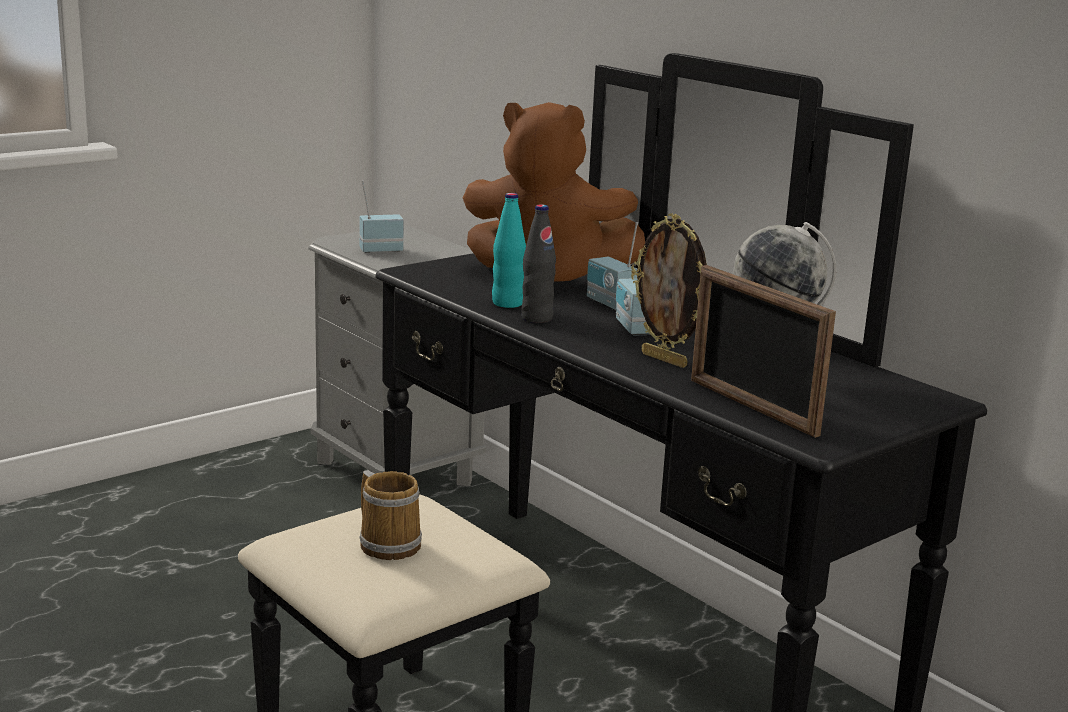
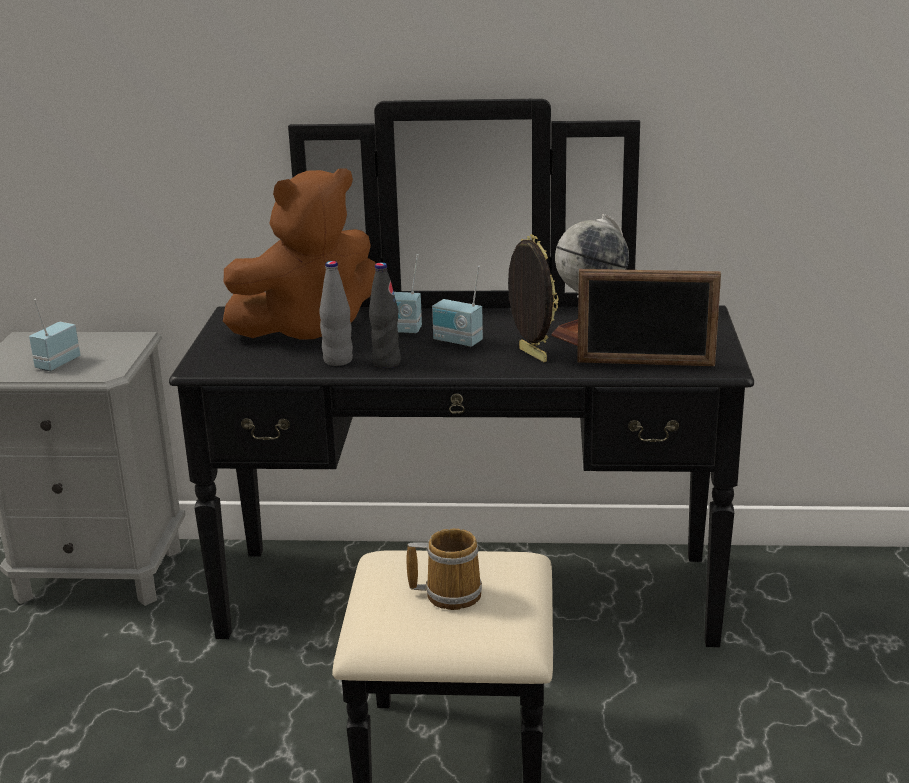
camera: 45 degrees left, 5 degrees up
(507, 303) = (338, 361): turquoise bottle -> grey bottle
(665, 360) = (530, 355): picture frame -> picture frame turned 120 degrees counterclockwise

